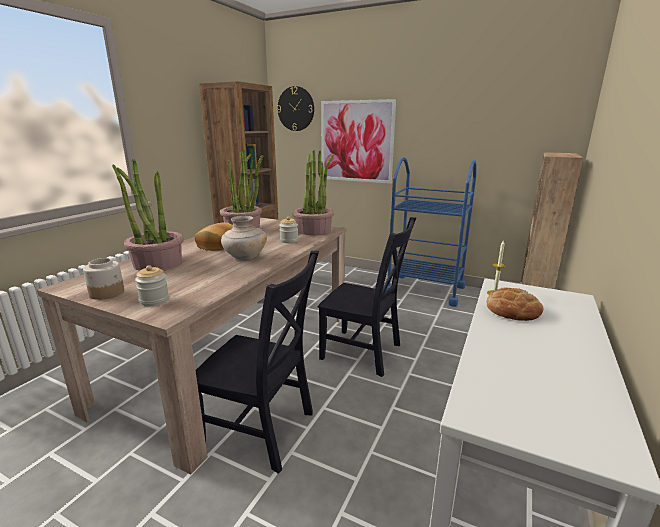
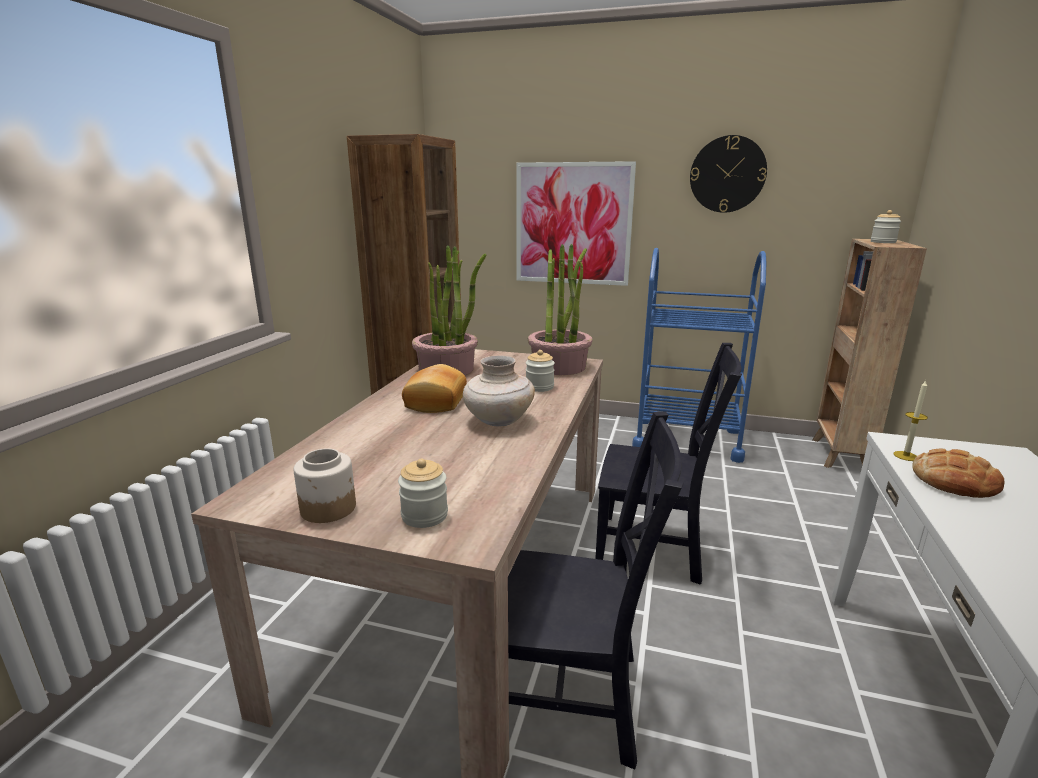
camera: 10 degrees left, 0 degrees up
(157, 263) = (364, 442): potted plant -> none
(296, 109) = (473, 174): wall clock -> wall clock (727, 174)
(559, 154) = (883, 242): none -> jar

